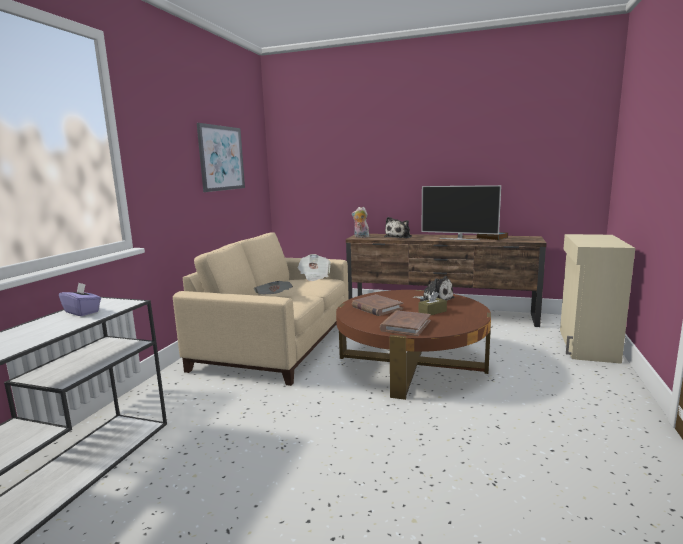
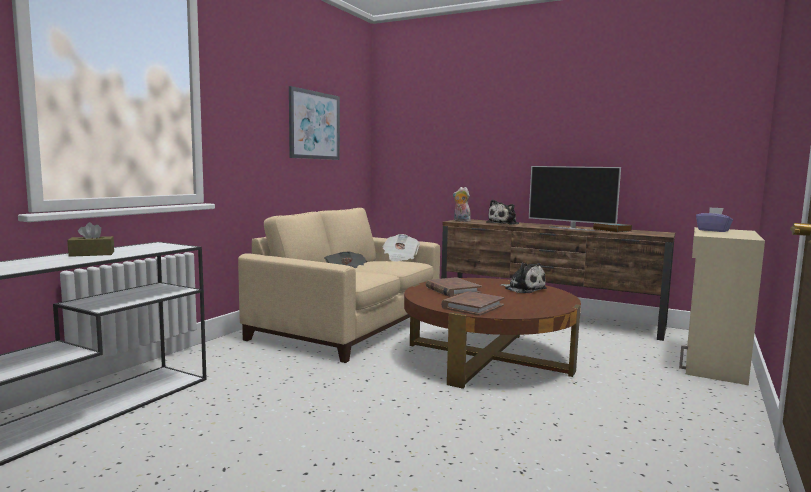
camera: 10 degrees right, 5 degrees down
(82, 312) = (134, 249): purple tissue box -> purple tissue box (713, 230)
(432, 312) = (512, 298): brown tissue box -> brown tissue box (92, 254)

